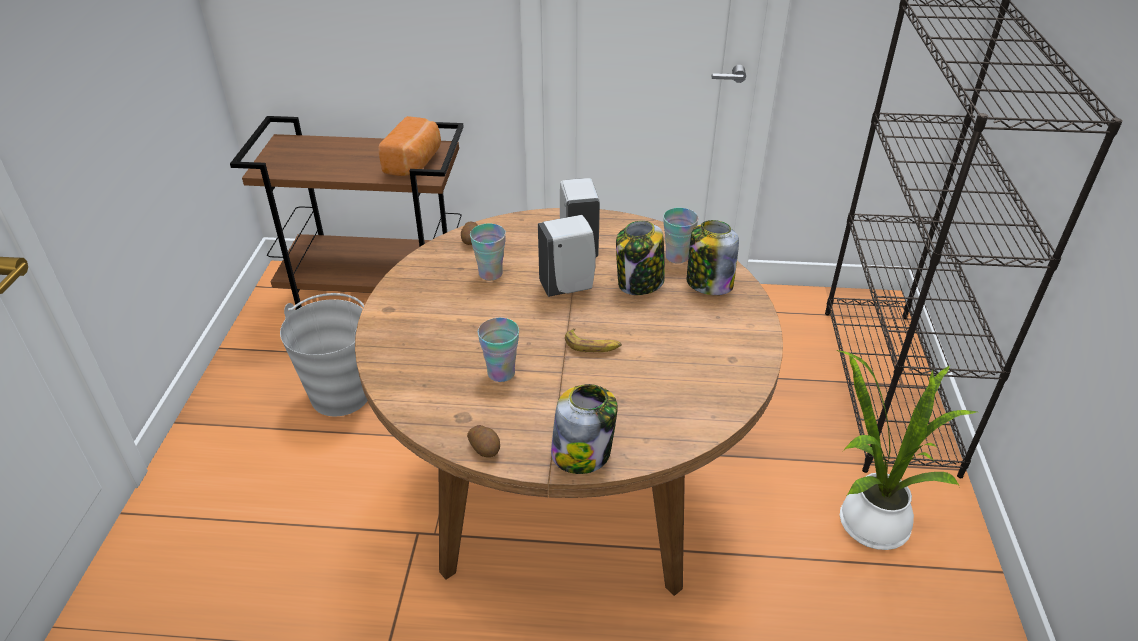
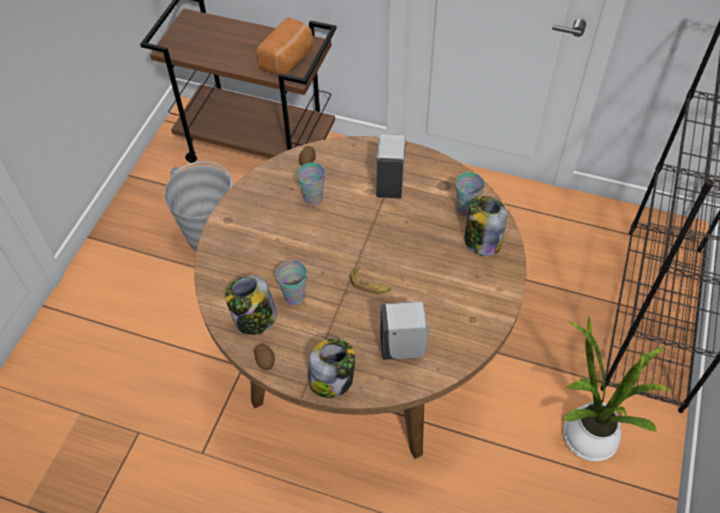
camera: 15 degrees right, 15 degrees up
(568, 287) = (369, 223): white soap dispenser -> white soap dispenser (404, 348)
(639, 283) = (426, 230): jar -> jar (254, 319)

